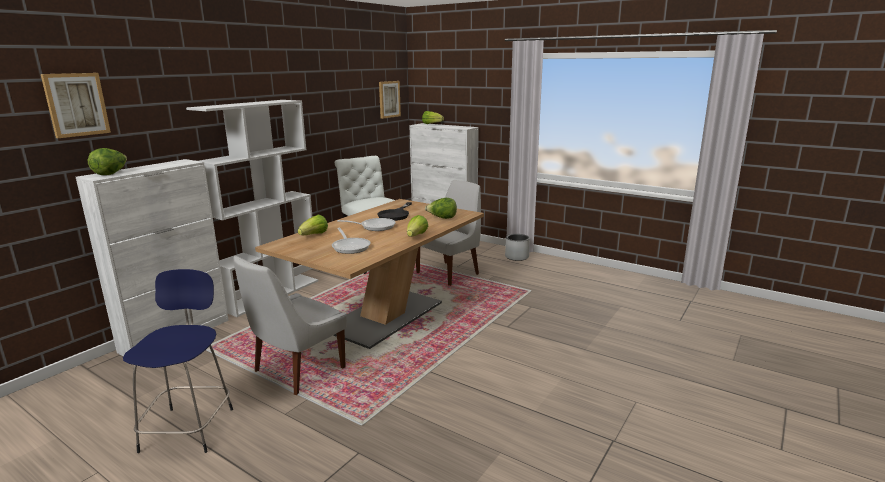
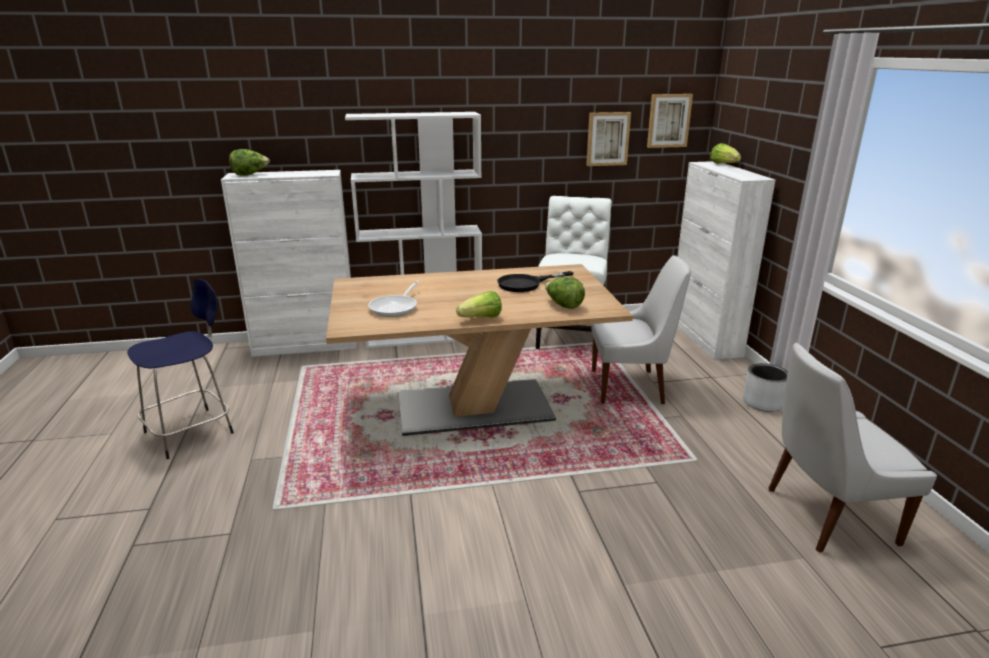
camera: 45 degrees right, 5 degrees up
(76, 104) = (236, 104): picture -> picture (607, 139)
(296, 371) = (320, 424): white chair -> white chair (825, 516)
(314, 235) = (400, 282): lettuce -> none
(374, 227) = (471, 291): frying pan -> none

